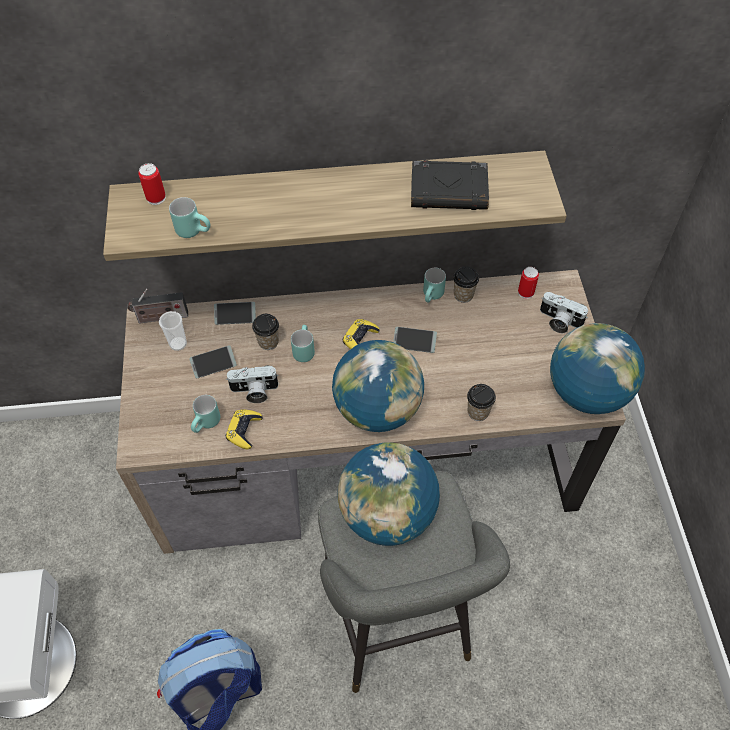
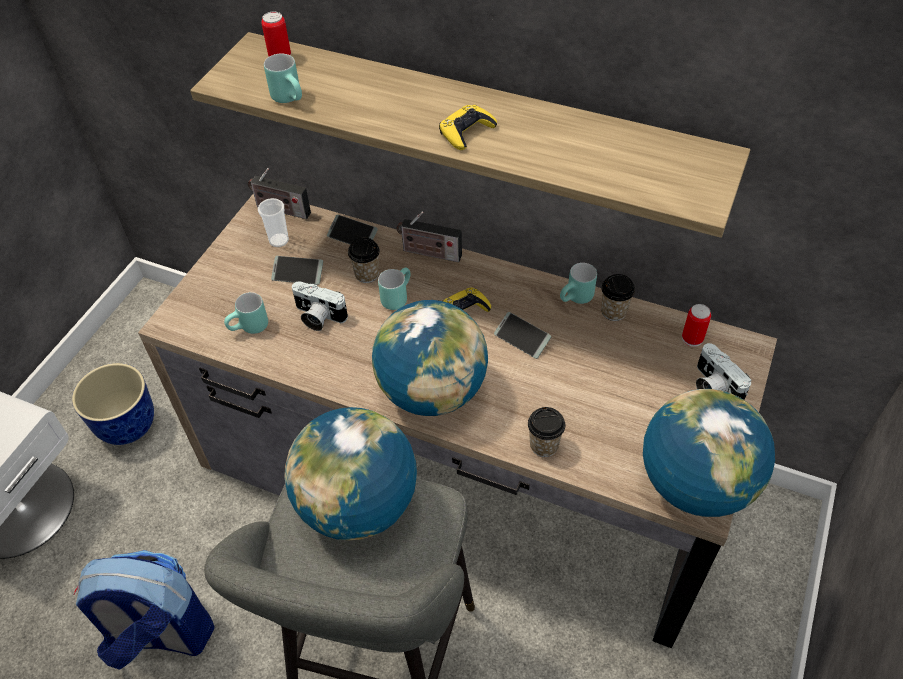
camera: 30 degrees right, 5 degrees down
(76, 551) = (128, 425): none -> planter
(244, 431) = (280, 351): yellow game controller -> yellow game controller (466, 132)
(304, 305) = (429, 253): none -> radio
(449, 190) = (596, 152): black book -> none

